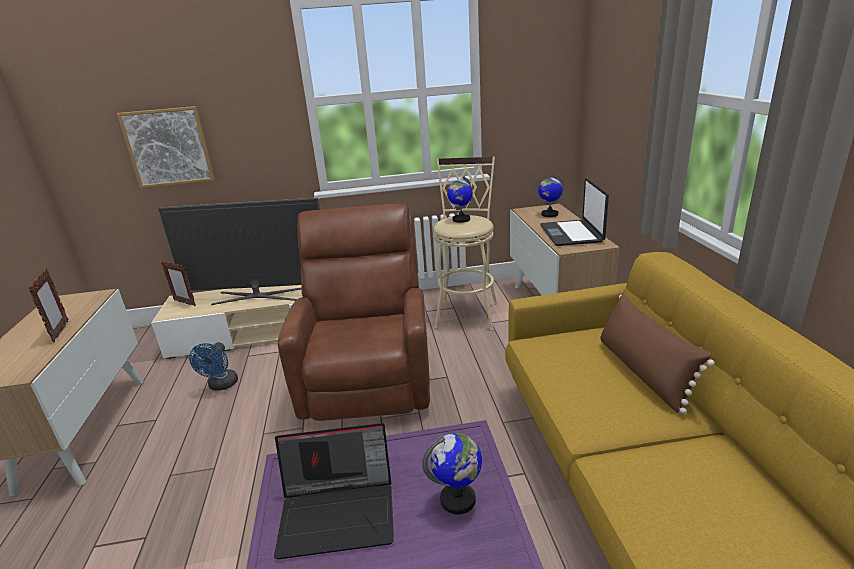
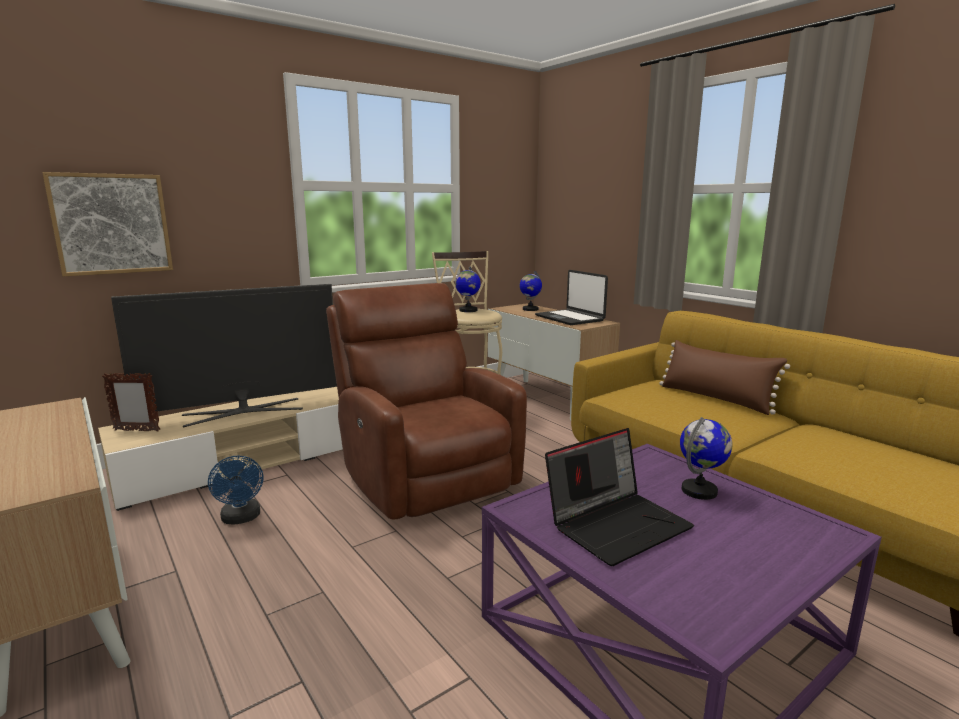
camera: 30 degrees left, 10 degrees down
(60, 332) = (60, 440): picture frame -> none

